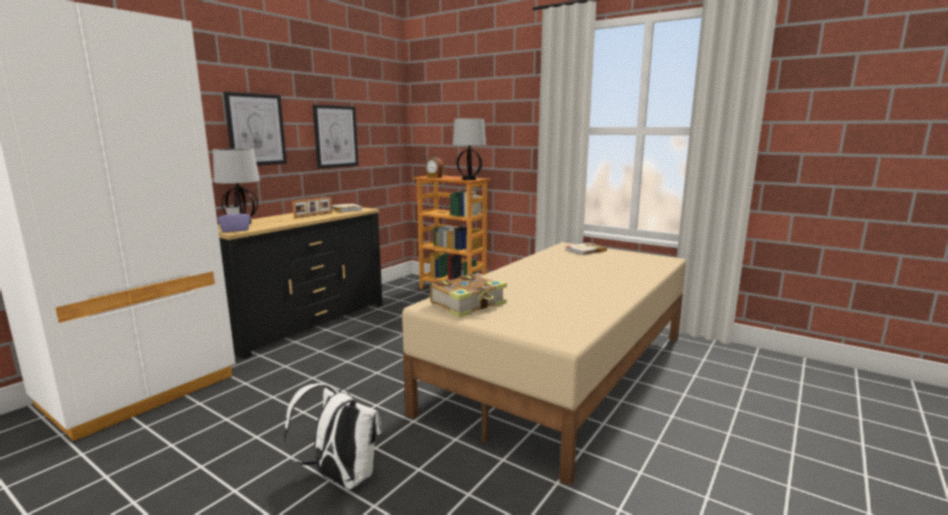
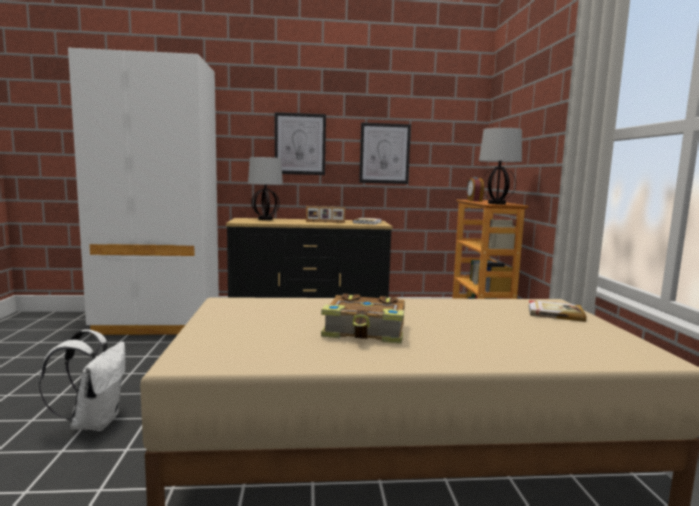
camera: 50 degrees right, 5 degrees down
(235, 230) = (243, 221): purple tissue box -> none
(469, 304) = (245, 311): book -> book (366, 331)

